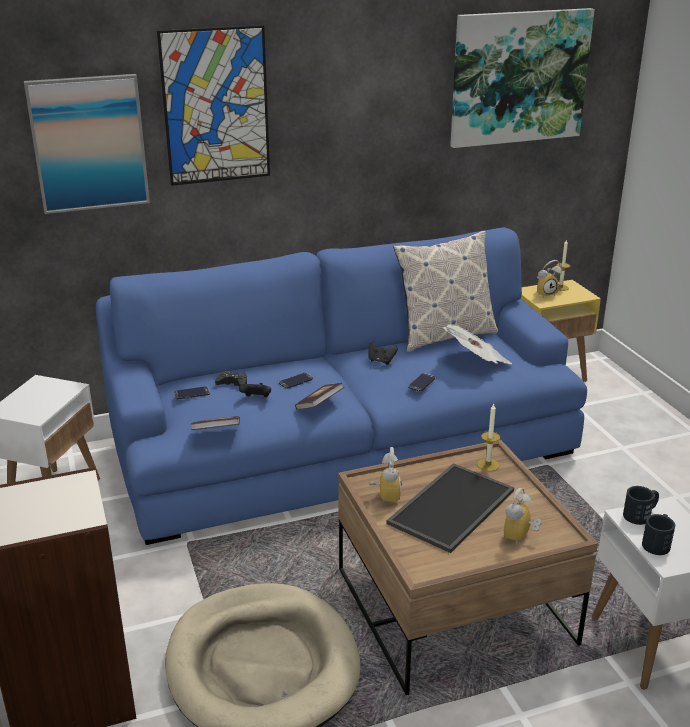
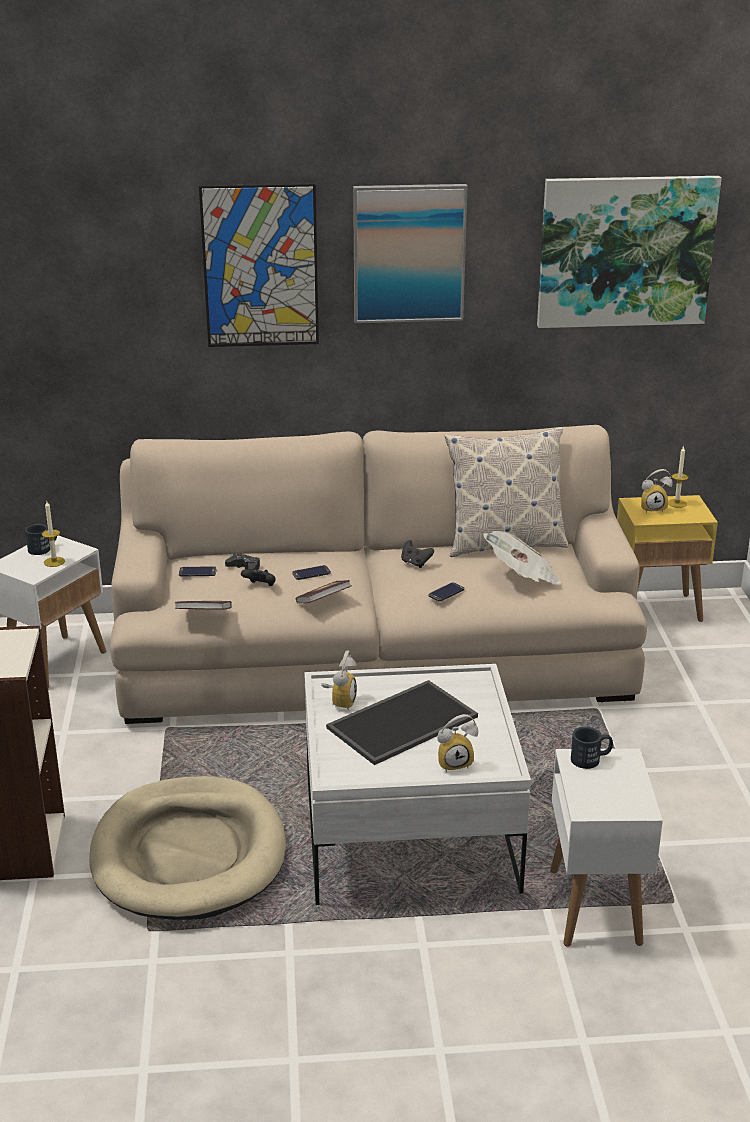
camera: 15 degrees right, 0 degrees up
(89, 143) = (123, 297): picture -> picture (409, 253)
(345, 449) = (375, 658): blue sofa -> beige sofa
(453, 606) = (409, 833): brown coffee table -> white coffee table
(488, 465) = (467, 687): candle -> candle (54, 562)
(520, 537) = (455, 762): alarm clock -> alarm clock turned 150 degrees counterclockwise
(657, 542) = (589, 788): black mug -> black mug (43, 548)

